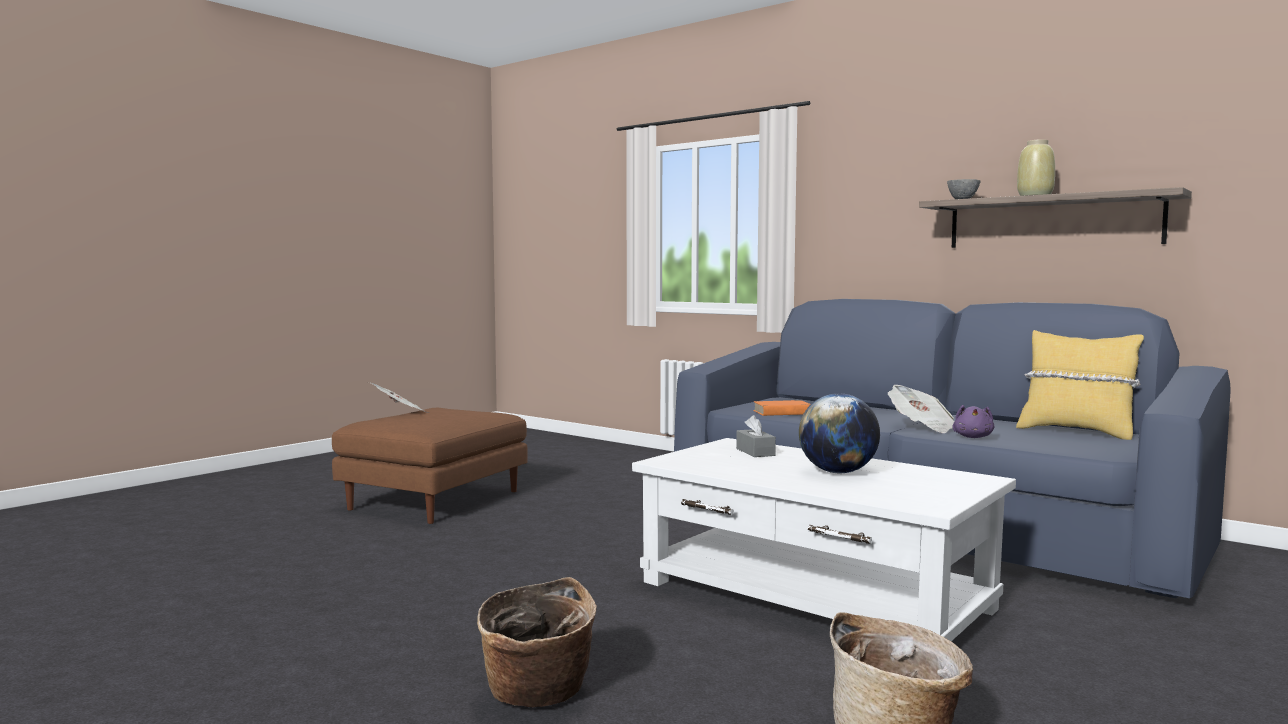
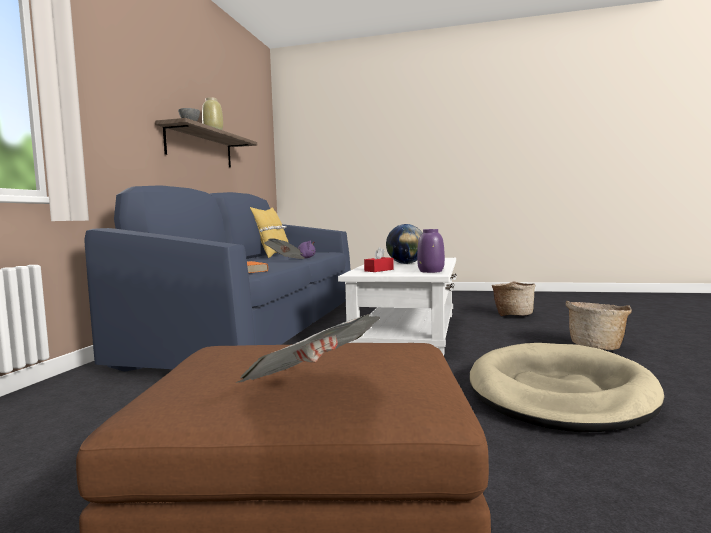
camera: 115 degrees left, 0 degrees up
(449, 592) = (559, 393): none -> beige dog bed
(694, 464) = (431, 271): none -> purple vase
(755, 452) = (379, 270): grey tissue box -> red tissue box

